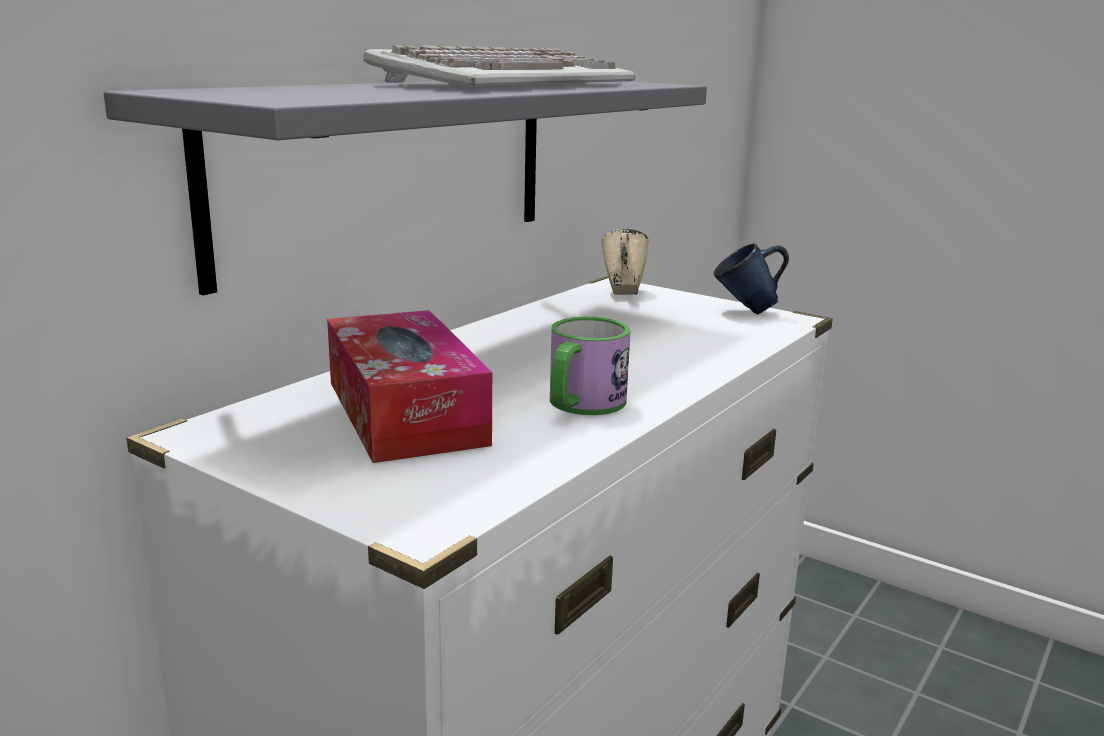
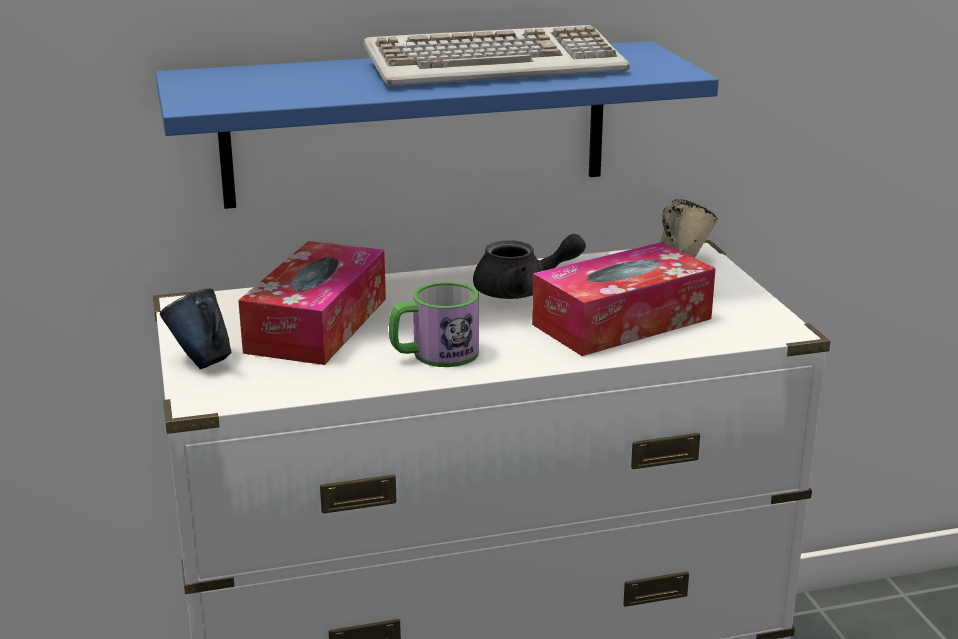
camera: 40 degrees right, 5 degrees up
(393, 168) = (416, 124): grey shelf -> blue shelf
(544, 337) = (522, 290): none -> grey teapot
(673, 340) = (622, 321): none -> tissue box
(746, 312) = (755, 312): blue mug -> blue mug (202, 362)

